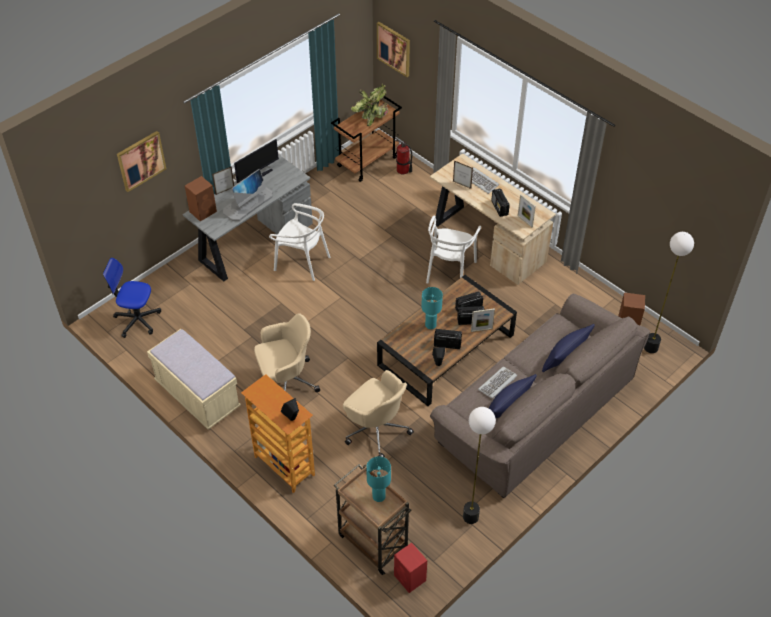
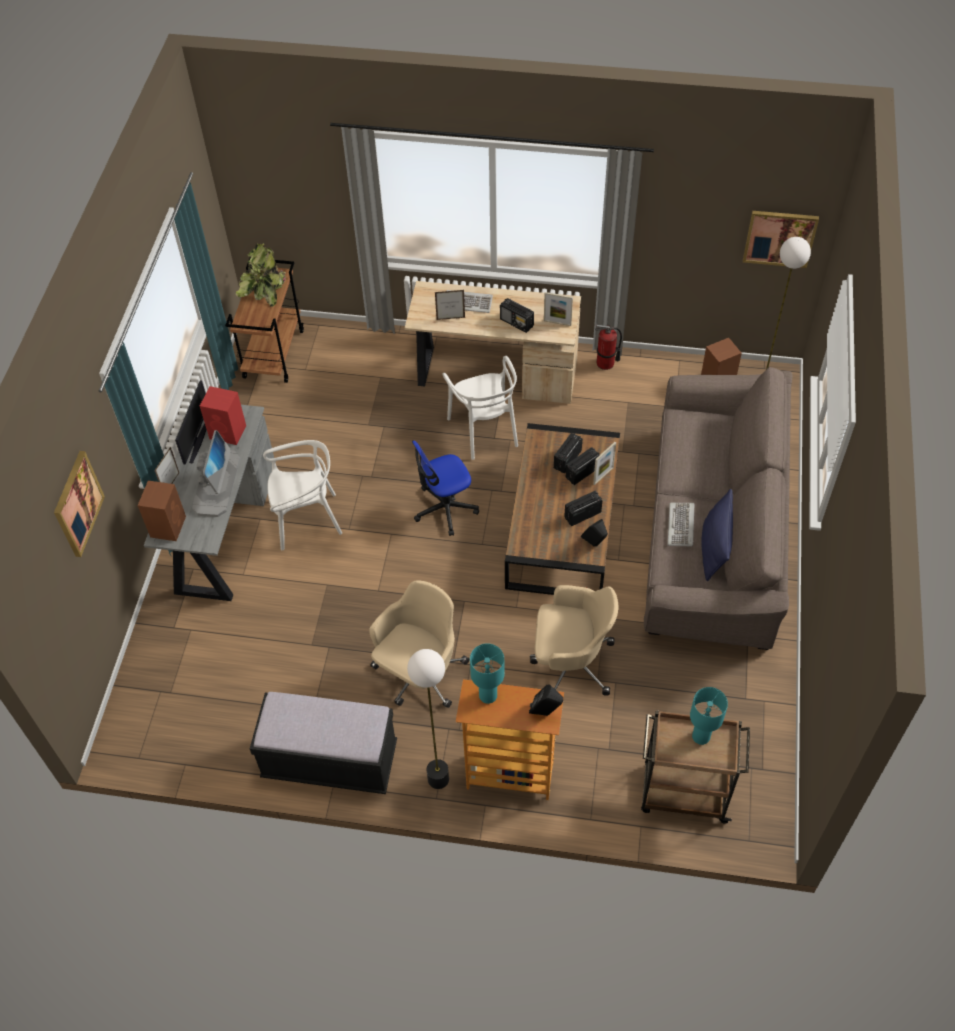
camera: 35 degrees left, 5 degrees up
(137, 320) = (164, 717): office chair -> office chair (445, 508)
(197, 395) = (330, 761): beige bench -> black bench
(394, 48) = (258, 189): picture -> picture (780, 238)
(402, 170) = (325, 341): fire extinguisher -> fire extinguisher (605, 363)
(410, 578) = (757, 805): red speaker -> red speaker (228, 432)
(430, 325) = (545, 504): turquoise table lamp -> turquoise table lamp (488, 696)
(470, 517) = (755, 694): floor lamp -> floor lamp (438, 779)
(565, 357) = (720, 452): blue pillow -> none

